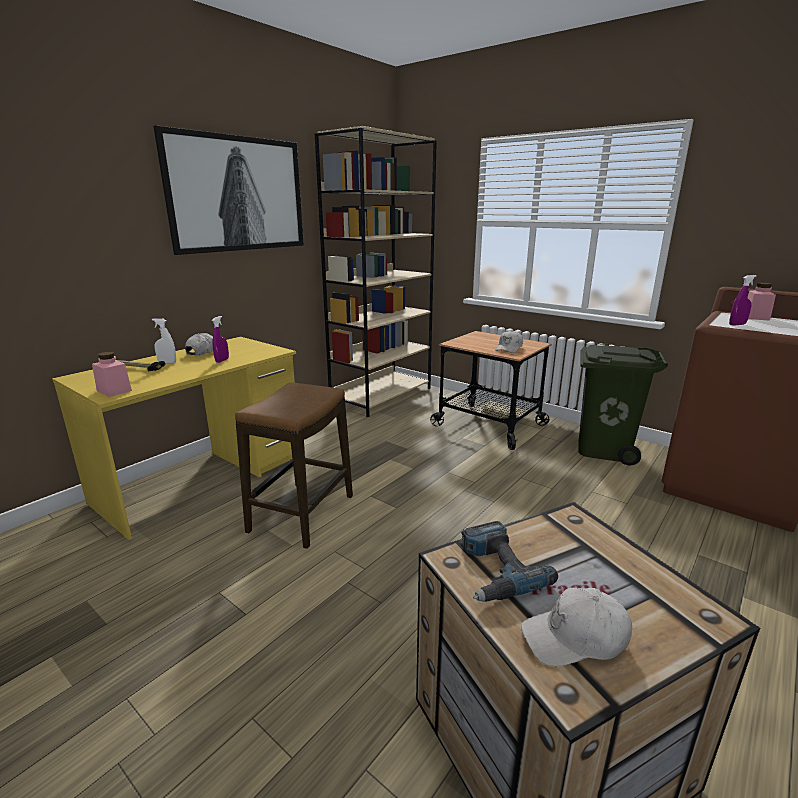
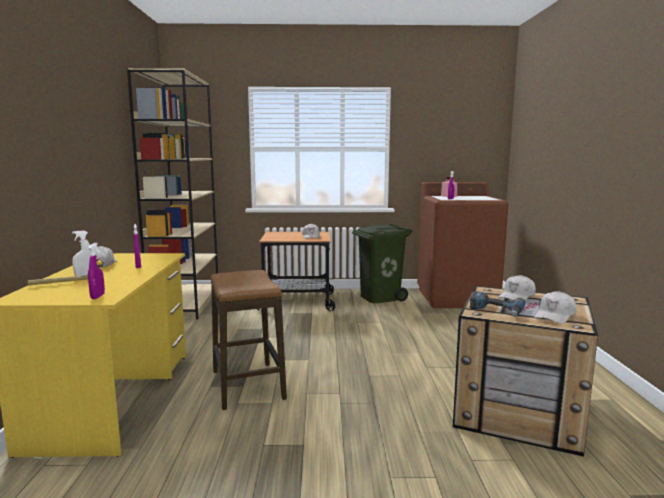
camera: 40 degrees left, 10 degrees down
(114, 390) = (97, 296): pink jar -> purple spray bottle
(238, 194) = (88, 117): picture -> none
(595, 557) = (517, 297): none -> white cap

